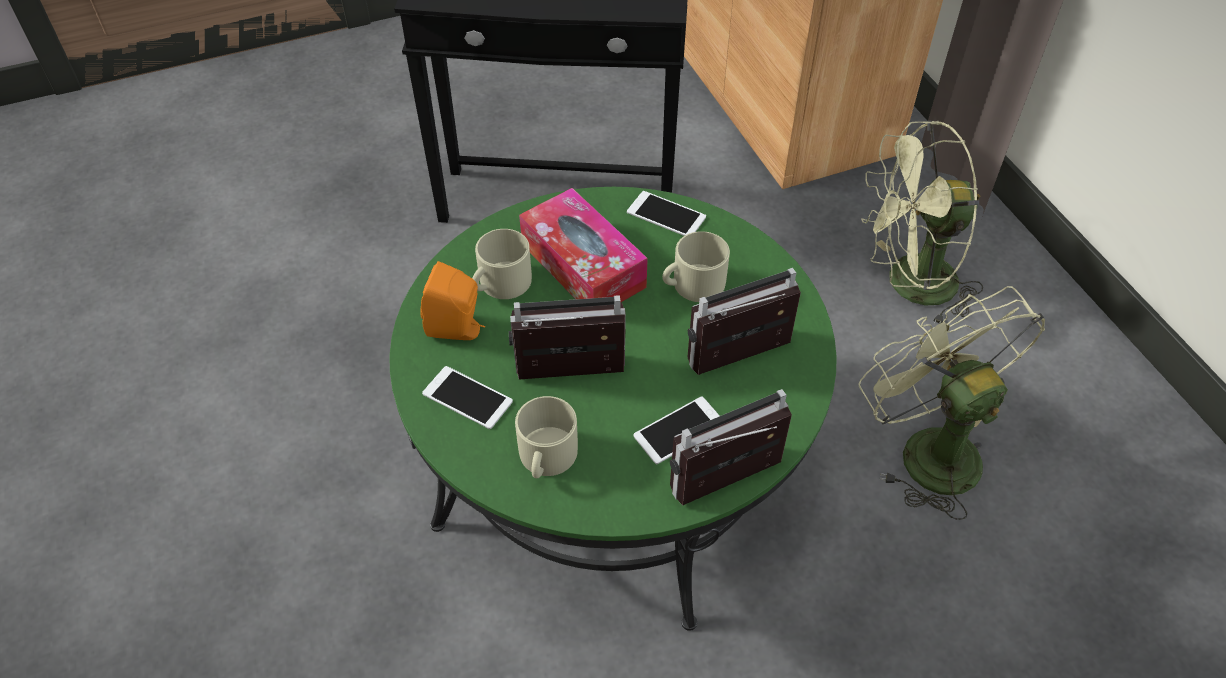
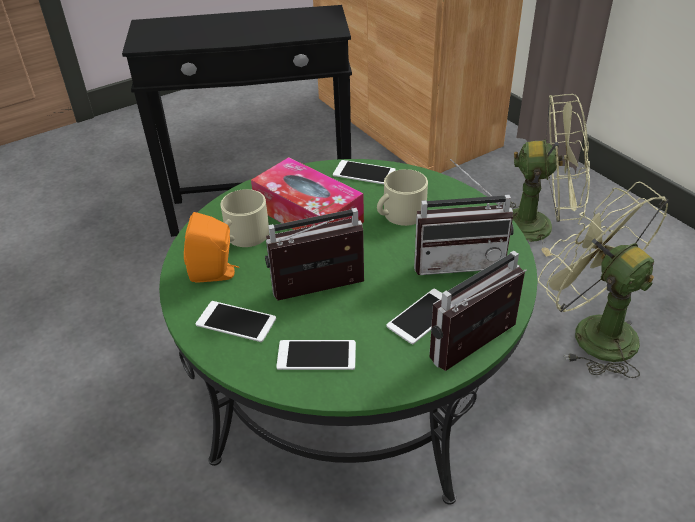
camera: 10 degrees left, 10 degrees down
(546, 458) = (316, 355): beige mug -> phone
(743, 362) = (458, 260): radio -> radio turned 150 degrees counterclockwise
(908, 286) = (538, 225): green fan -> green fan turned 150 degrees counterclockwise

